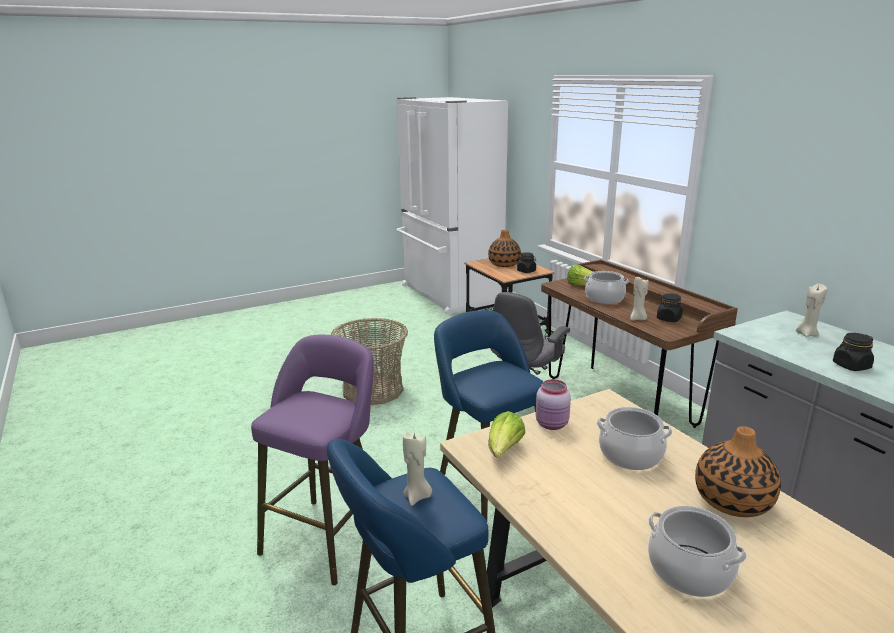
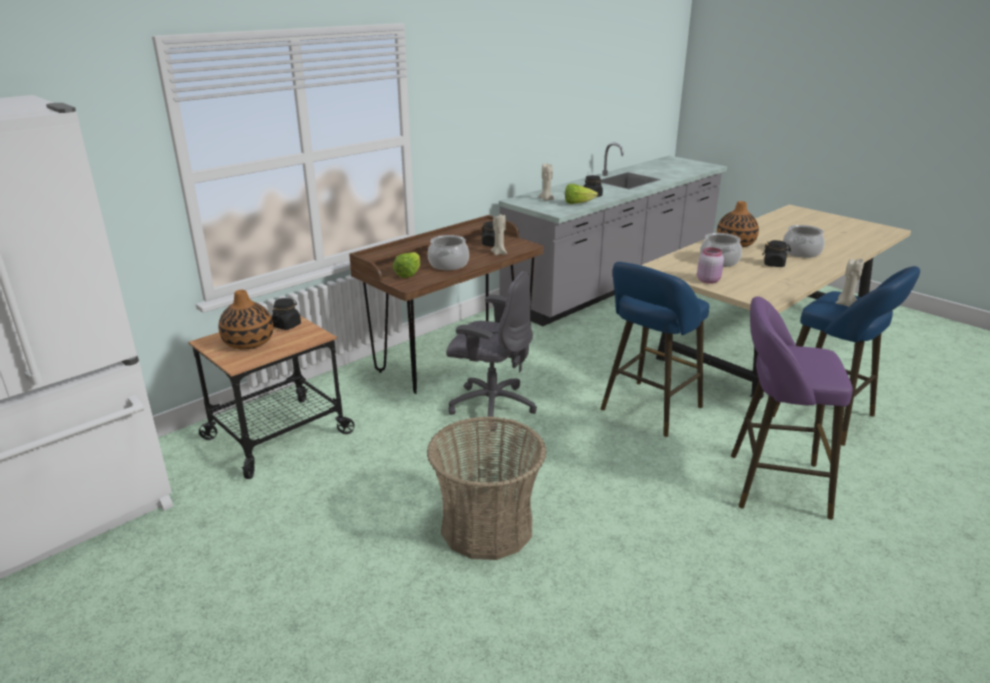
camera: 105 degrees left, 5 degrees up
(504, 450) = (757, 291): lettuce -> lettuce (577, 203)
(616, 506) = (774, 264): none -> black jar

